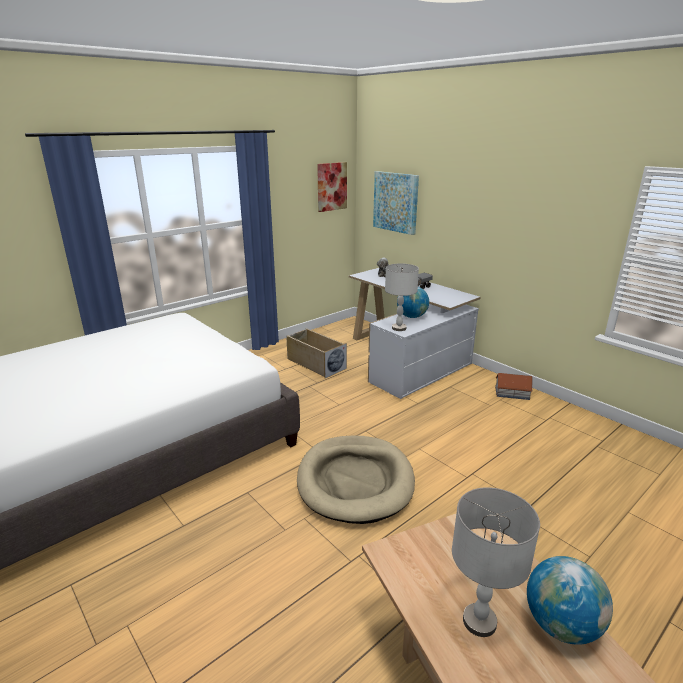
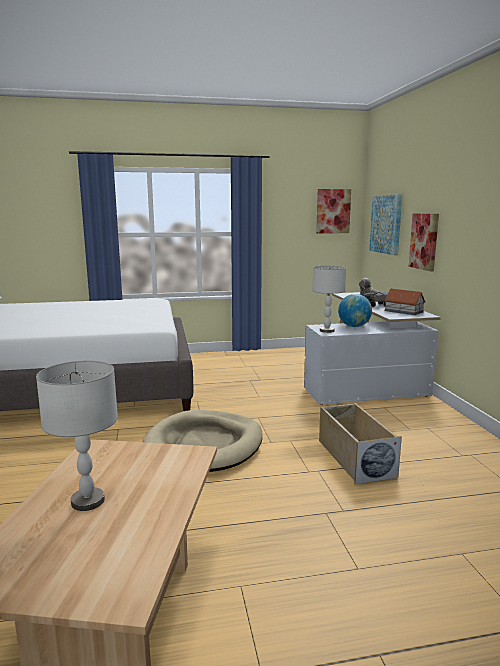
camera: 30 degrees right, 10 degrees down
(315, 363) = (275, 368): beige storage box -> beige storage box (354, 458)
(453, 225) = (424, 241): none -> picture
(511, 393) = (450, 426): toy house -> toy house (403, 311)
(561, 625) = (145, 528): globe -> none

